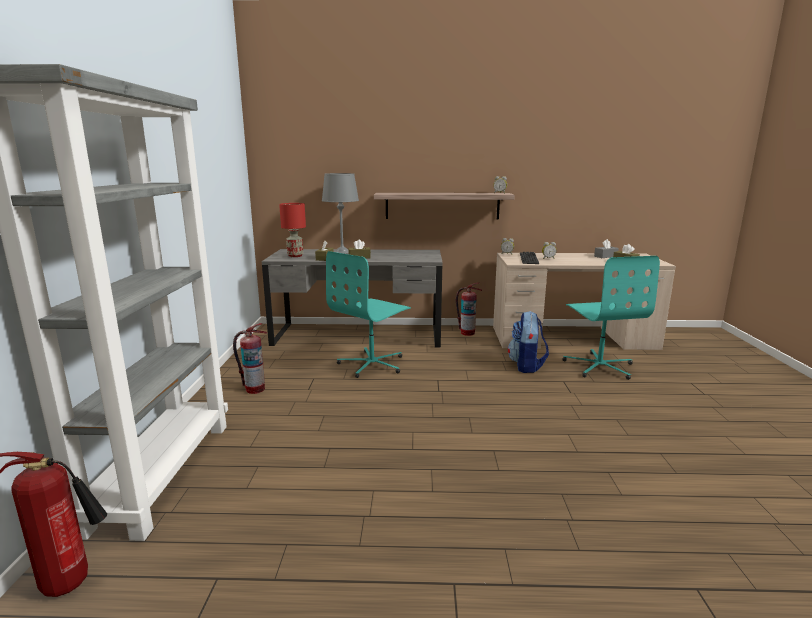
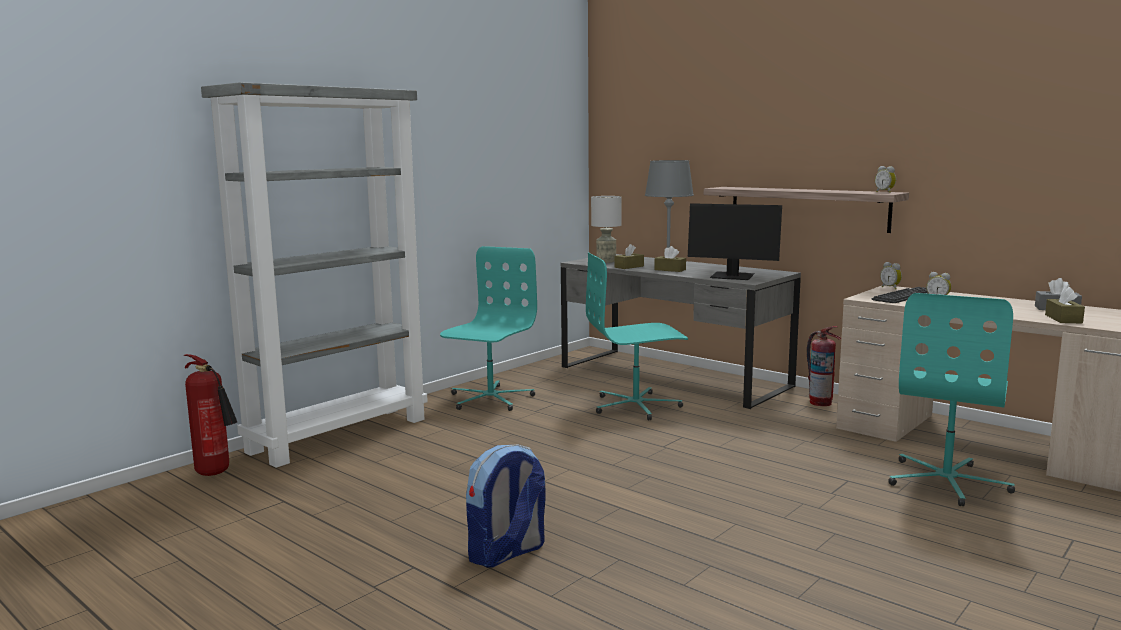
camera: 40 degrees right, 5 degrees down
(255, 389) = (490, 399): fire extinguisher -> turquoise office chair
(295, 256) = (606, 261): red table lamp -> grey table lamp
(413, 258) = (732, 277): none -> monitor
(526, 366) = (829, 453): backpack -> backpack (506, 553)

